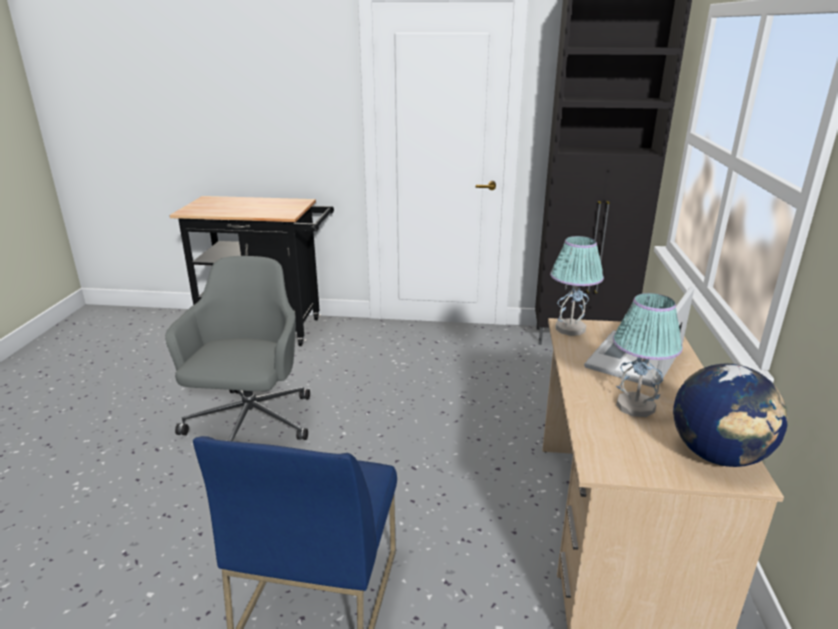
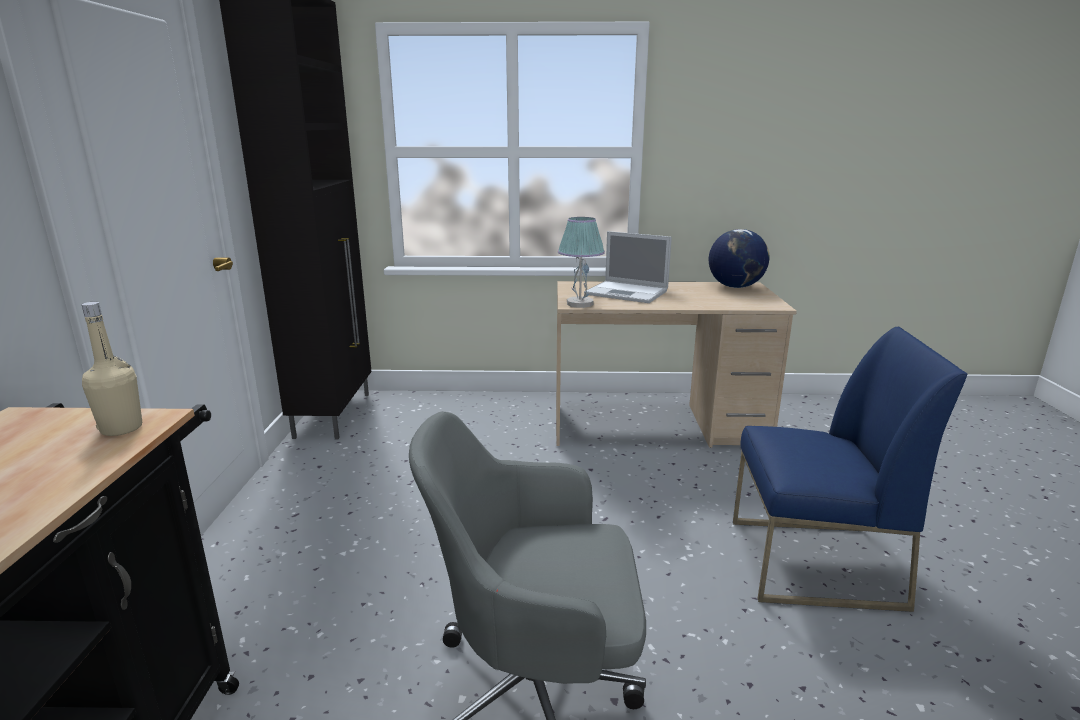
camera: 95 degrees left, 5 degrees down
(281, 213) = (121, 428): none -> beige bottle
(636, 406) = (696, 296): table lamp -> none

